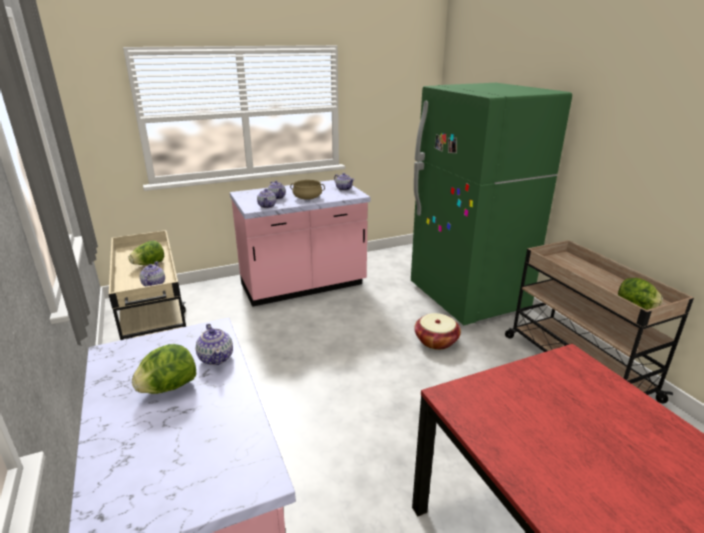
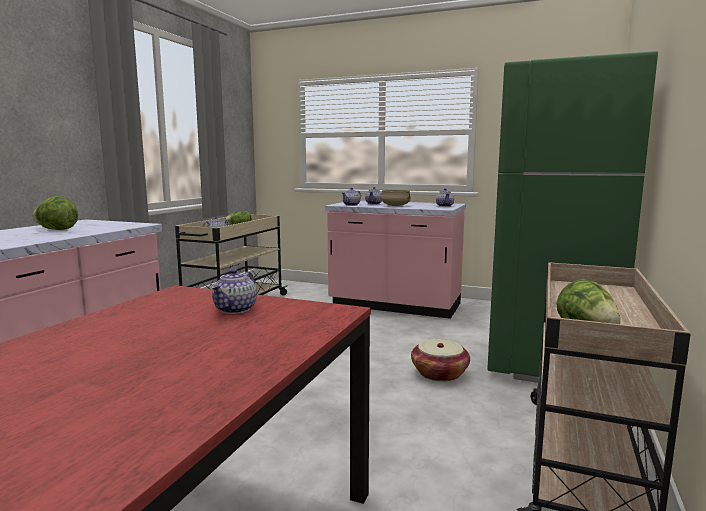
camera: 45 degrees right, 15 degrees down
(216, 357) = (104, 229): teapot -> teapot (236, 309)

